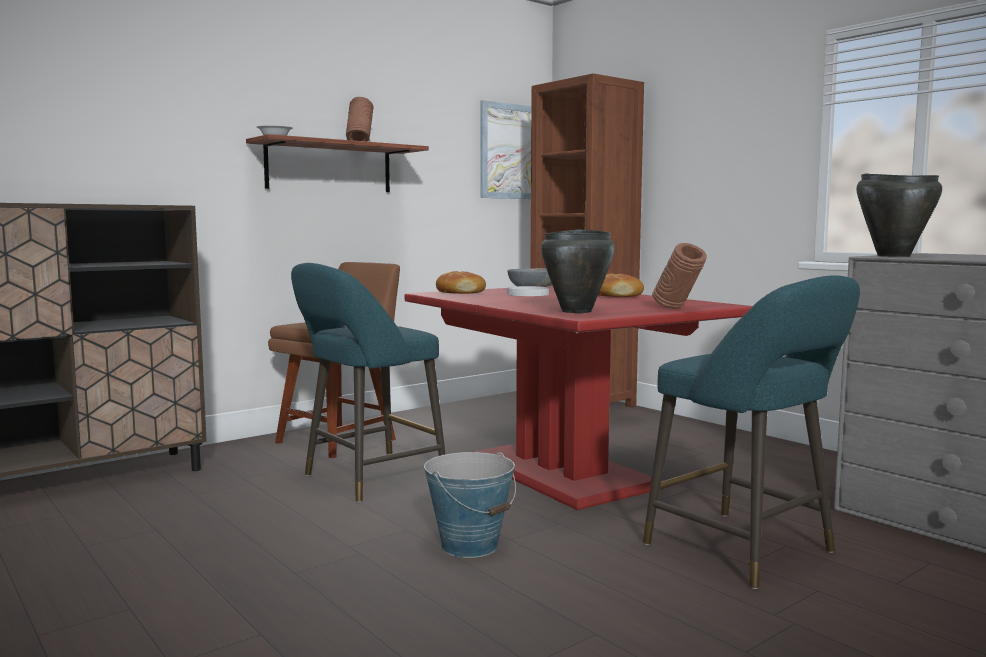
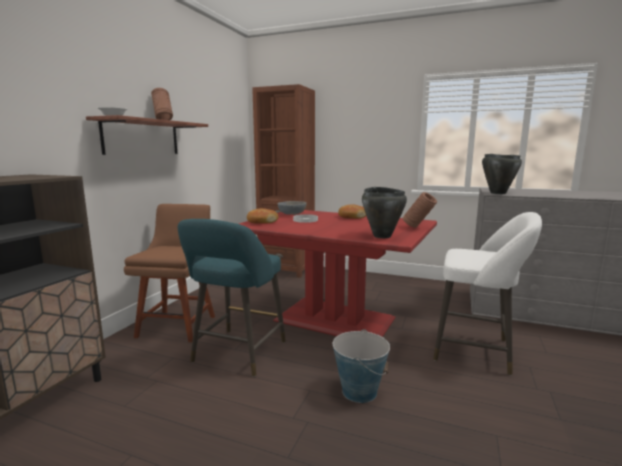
camera: 30 degrees left, 5 degrees up
(510, 151) = (233, 126): picture -> none
(747, 552) = (477, 351): turquoise stool -> white stool

